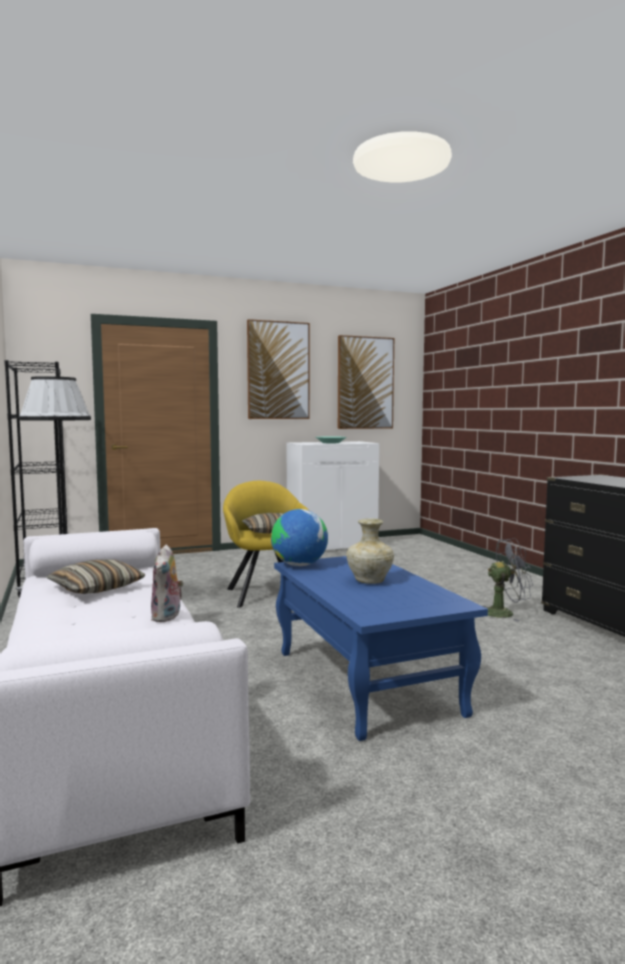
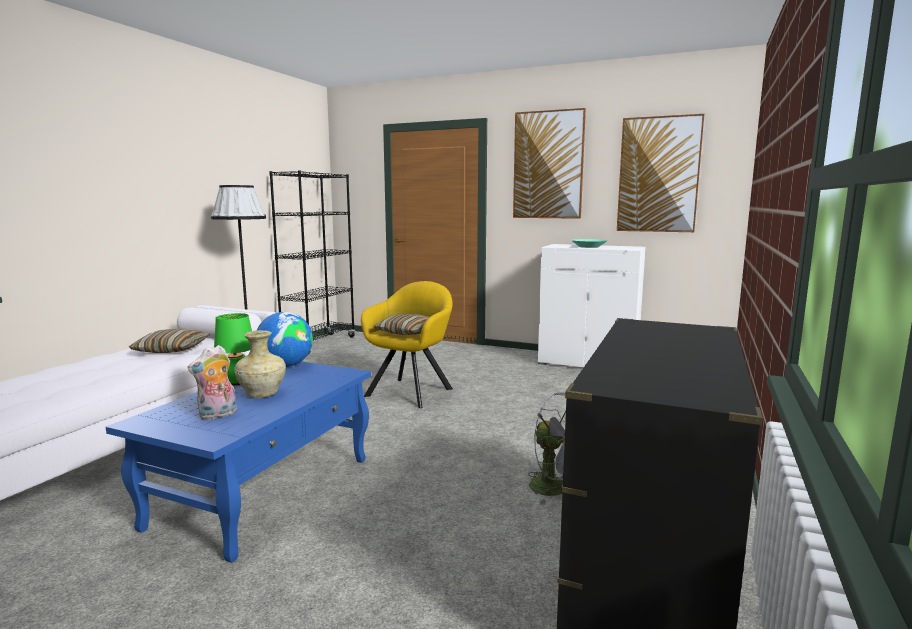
camera: 45 degrees right, 5 degrees up
(167, 617) = (113, 380): plush toy -> plush toy (217, 415)
(318, 581) = (237, 382): none -> green table lamp

